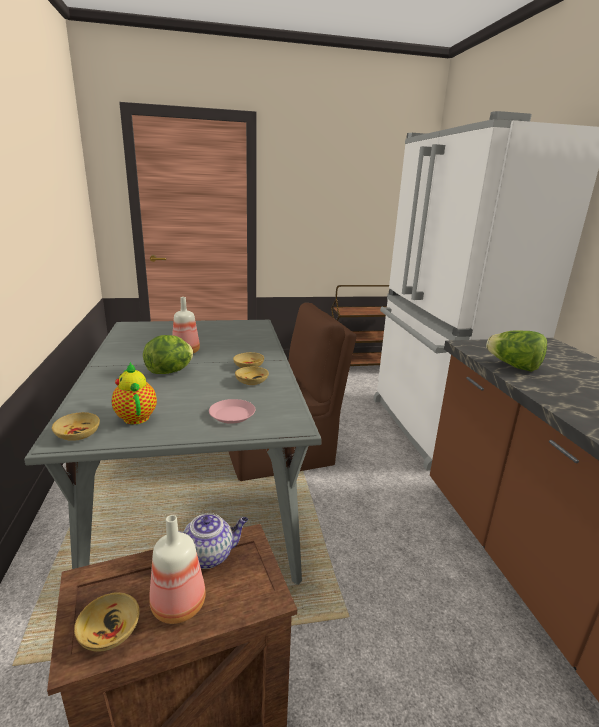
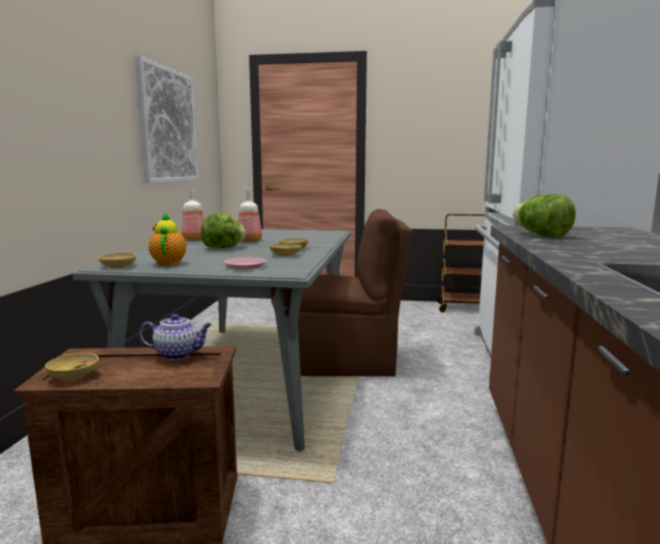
camera: 20 degrees right, 10 degrees down
(46, 202) = (168, 126): none -> picture
(177, 604) = (130, 371): bottle -> bottle (193, 239)

